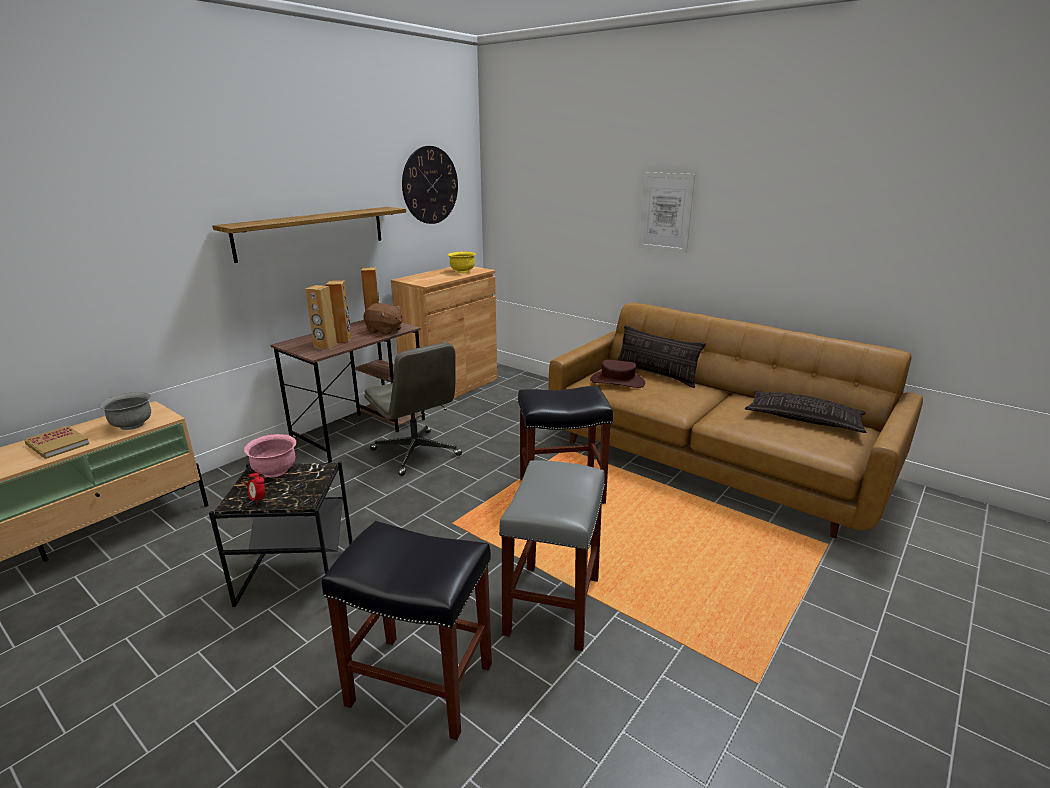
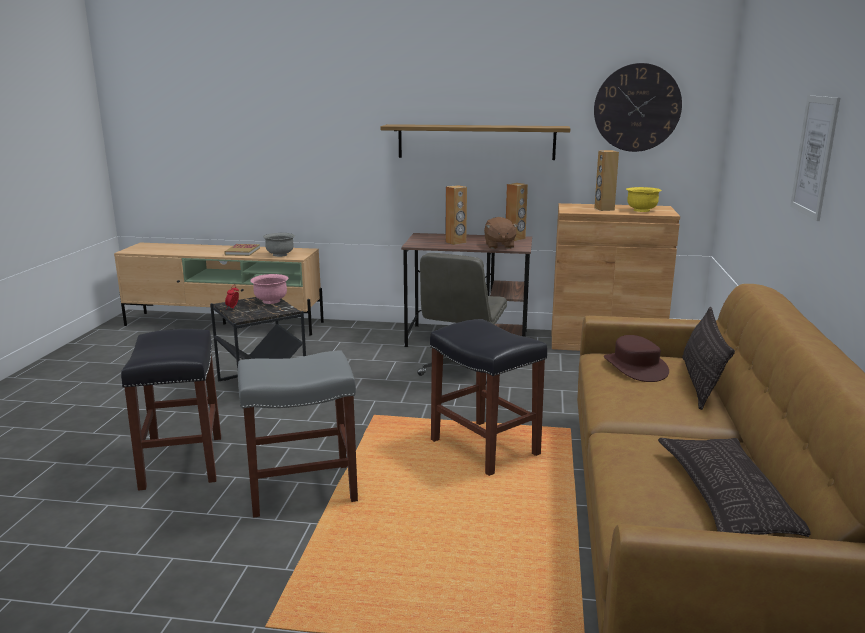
camera: 60 degrees right, 5 degrees down
(325, 346) = (433, 242): brown speaker -> brown speaker (604, 209)

